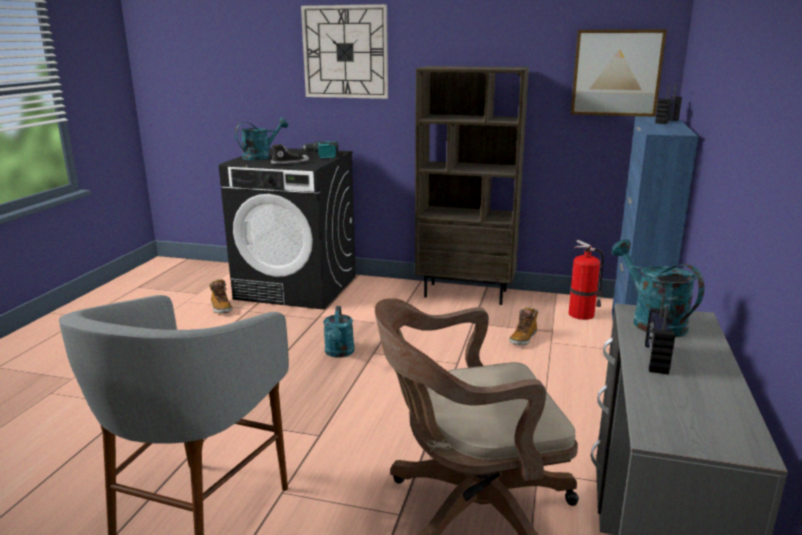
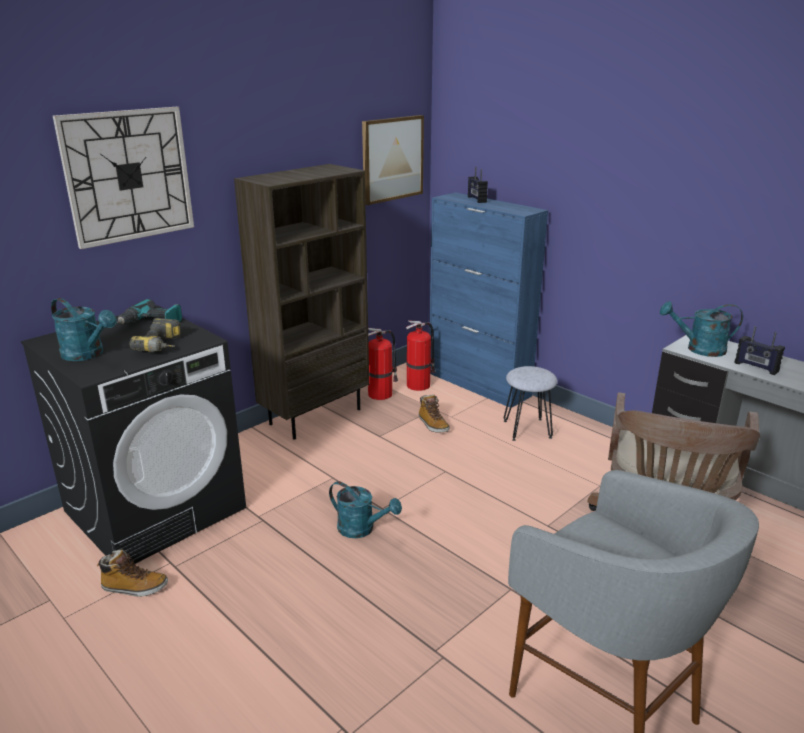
camera: 60 degrees left, 5 degrees up
(261, 157) = (88, 354): turquoise watering can -> turquoise watering can turned 135 degrees clockwise
(290, 163) = (163, 346): shoe -> power drill
(539, 305) = (381, 394): none -> fire extinguisher
(588, 384) = (527, 429): none -> grey stool

